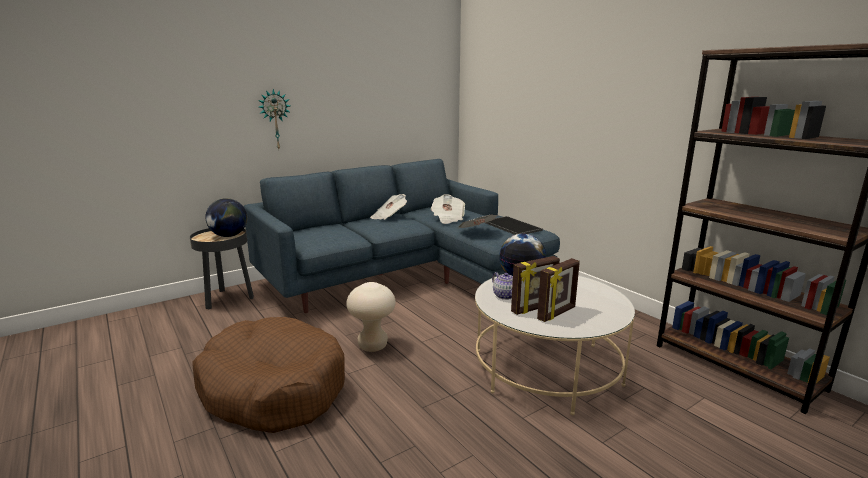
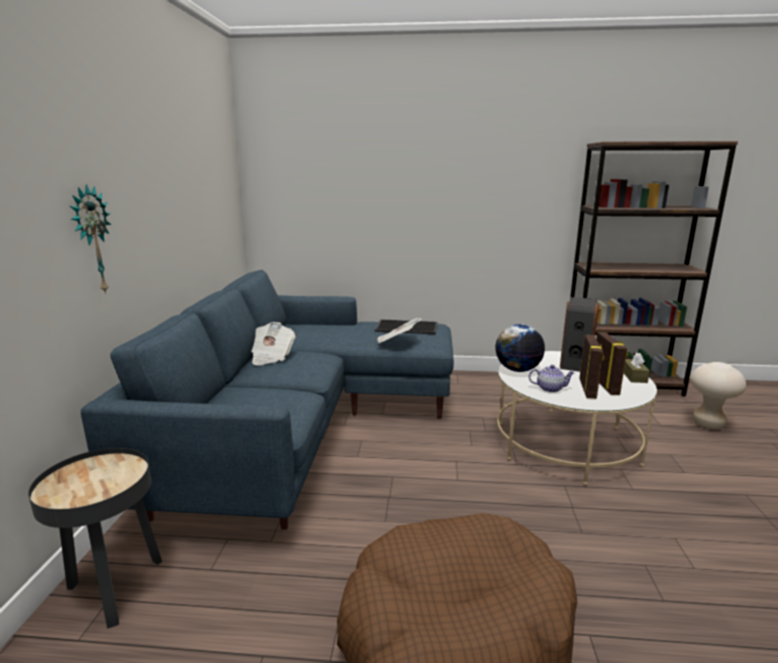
camera: 50 degrees left, 0 degrees up
(229, 236) = (111, 471): globe -> none
(373, 346) = (432, 512): beige stool -> beige stool (708, 424)
(448, 218) = (335, 338): newspaper -> none
(588, 293) = (575, 362): none -> speaker
(607, 321) = (634, 376): none -> brown tissue box

